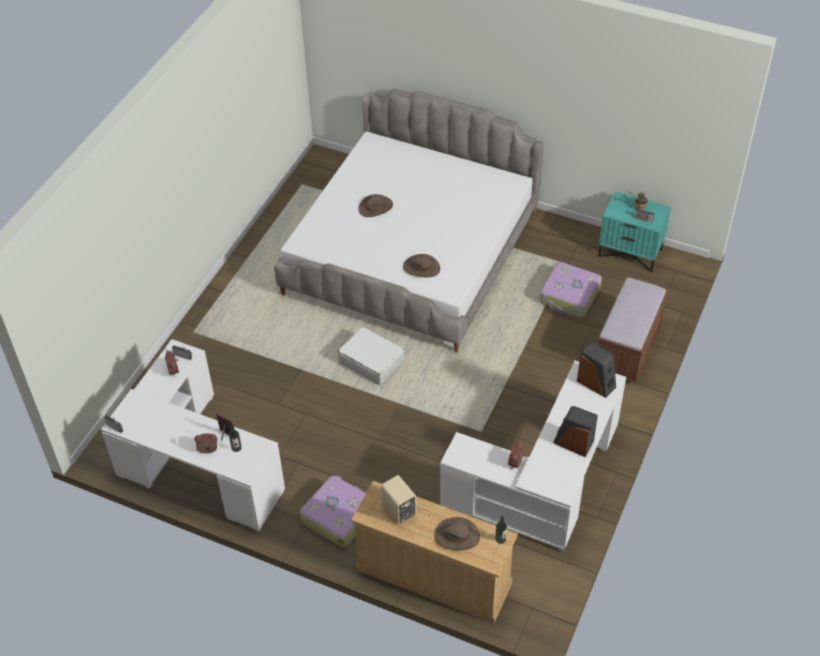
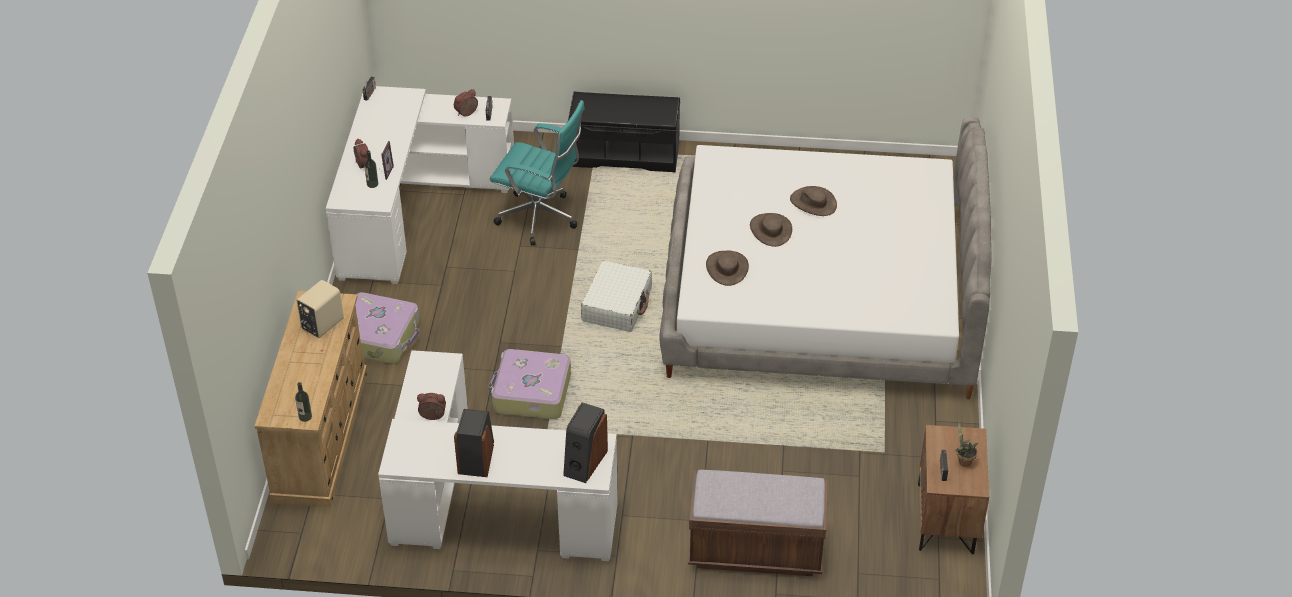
camera: 70 degrees right, 5 degrees down
(208, 316) = (624, 154): none -> black bench
(254, 383) = (541, 218): none -> turquoise office chair
(457, 535) = (300, 379): brown hat -> brown hat (770, 230)
(569, 296) = (823, 468): suitcase -> suitcase (531, 393)
(630, 252) = (946, 519): turquoise nightstand -> brown nightstand

